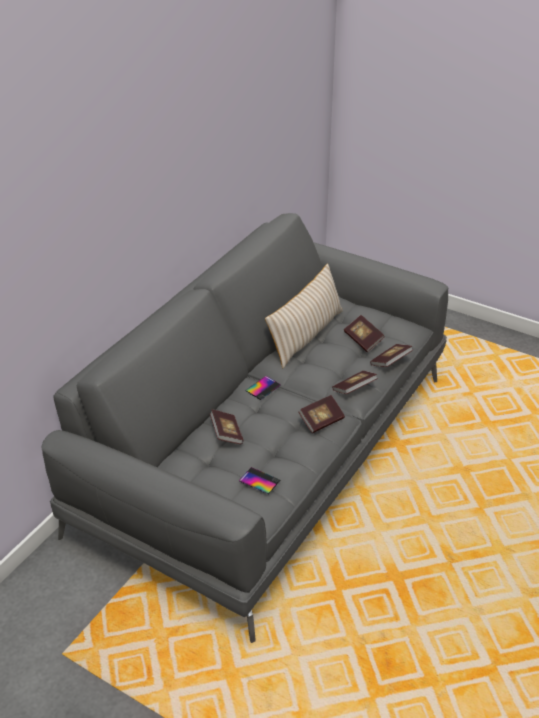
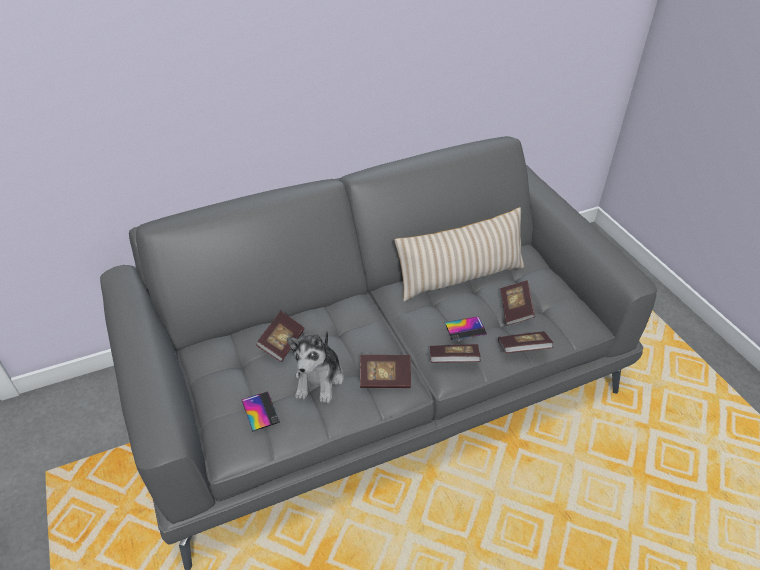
camera: 35 degrees right, 5 degrees up
(263, 388) = (363, 313): phone -> phone (465, 328)
(277, 443) = (319, 379): none -> plush toy

